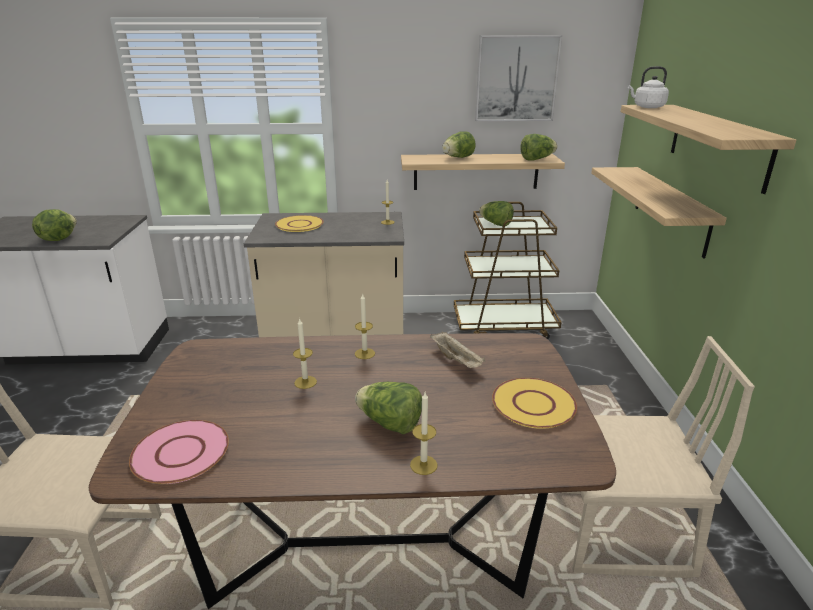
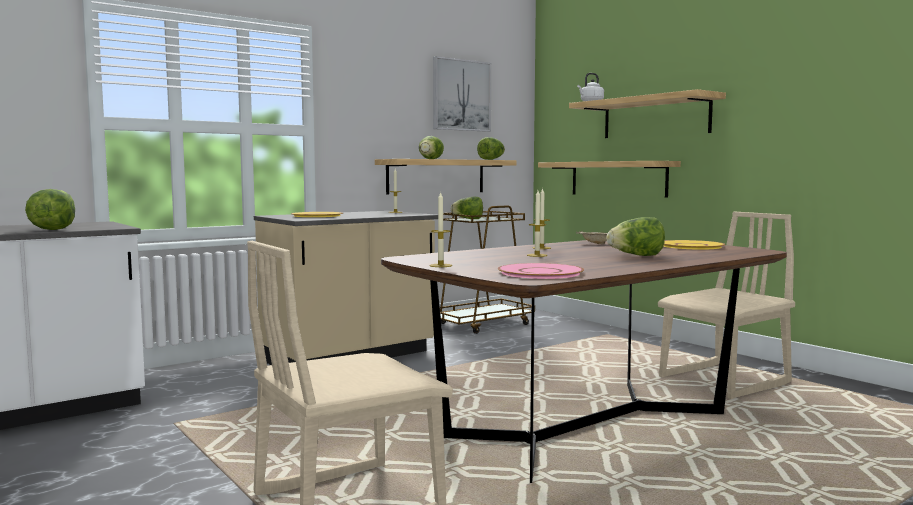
camera: 35 degrees left, 20 degrees down
(423, 465) = (693, 259): candle -> candle (440, 265)

